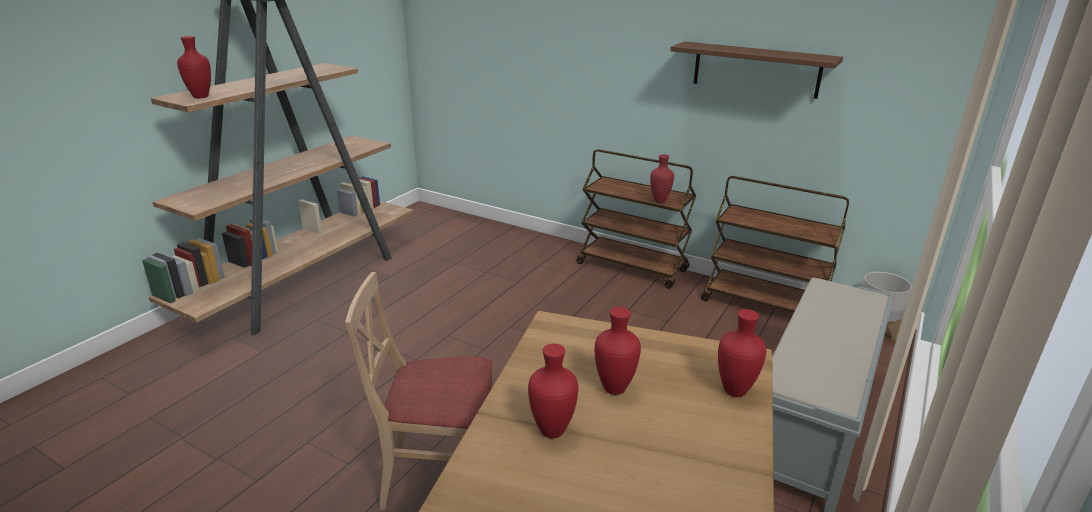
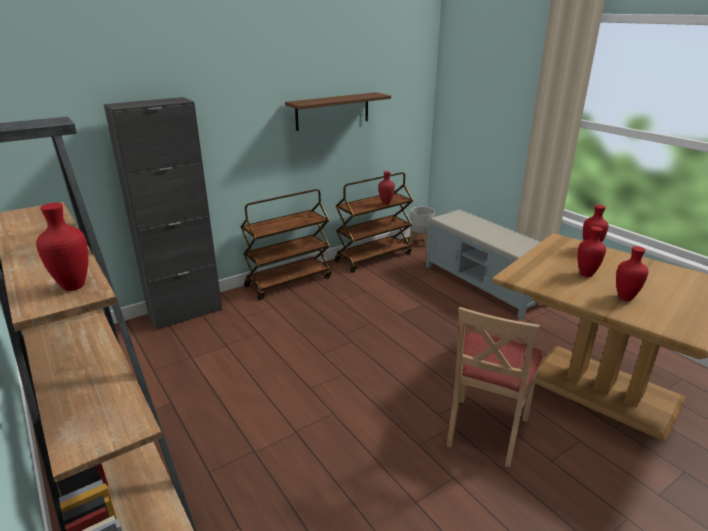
camera: 65 degrees left, 0 degrees up
(520, 237) = (185, 313): none -> black cabinet
(660, 201) = (310, 220): red vase -> red vase (386, 203)

